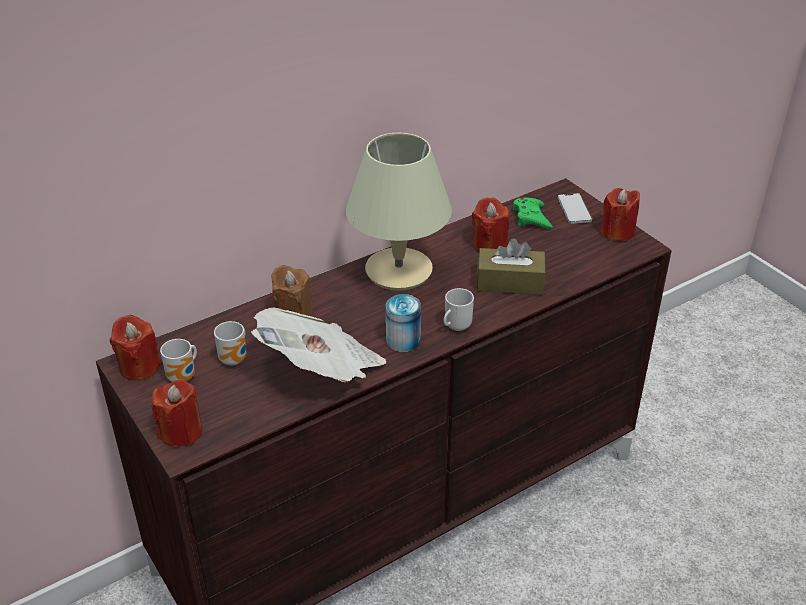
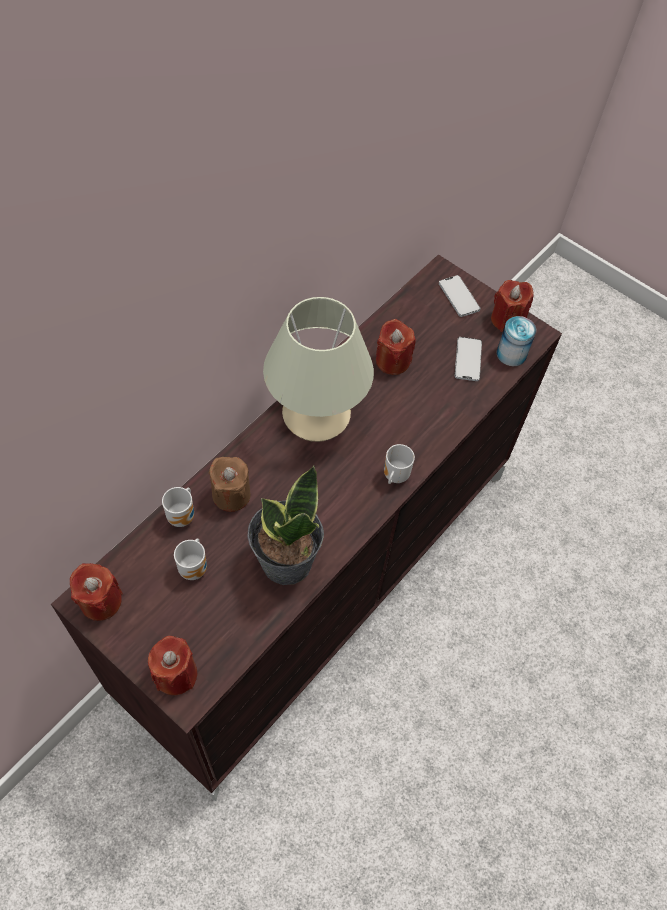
camera: 20 degrees left, 20 degrees up
(184, 377) = (152, 604): mug -> mug (183, 516)
(322, 370) = (285, 561): newspaper -> potted plant
(403, 340) = (350, 505): can -> can (511, 354)
(510, 282) = (427, 407): brown tissue box -> none
(531, 217) = (421, 315): green game controller -> none
(565, 254) = (468, 359): none -> phone

